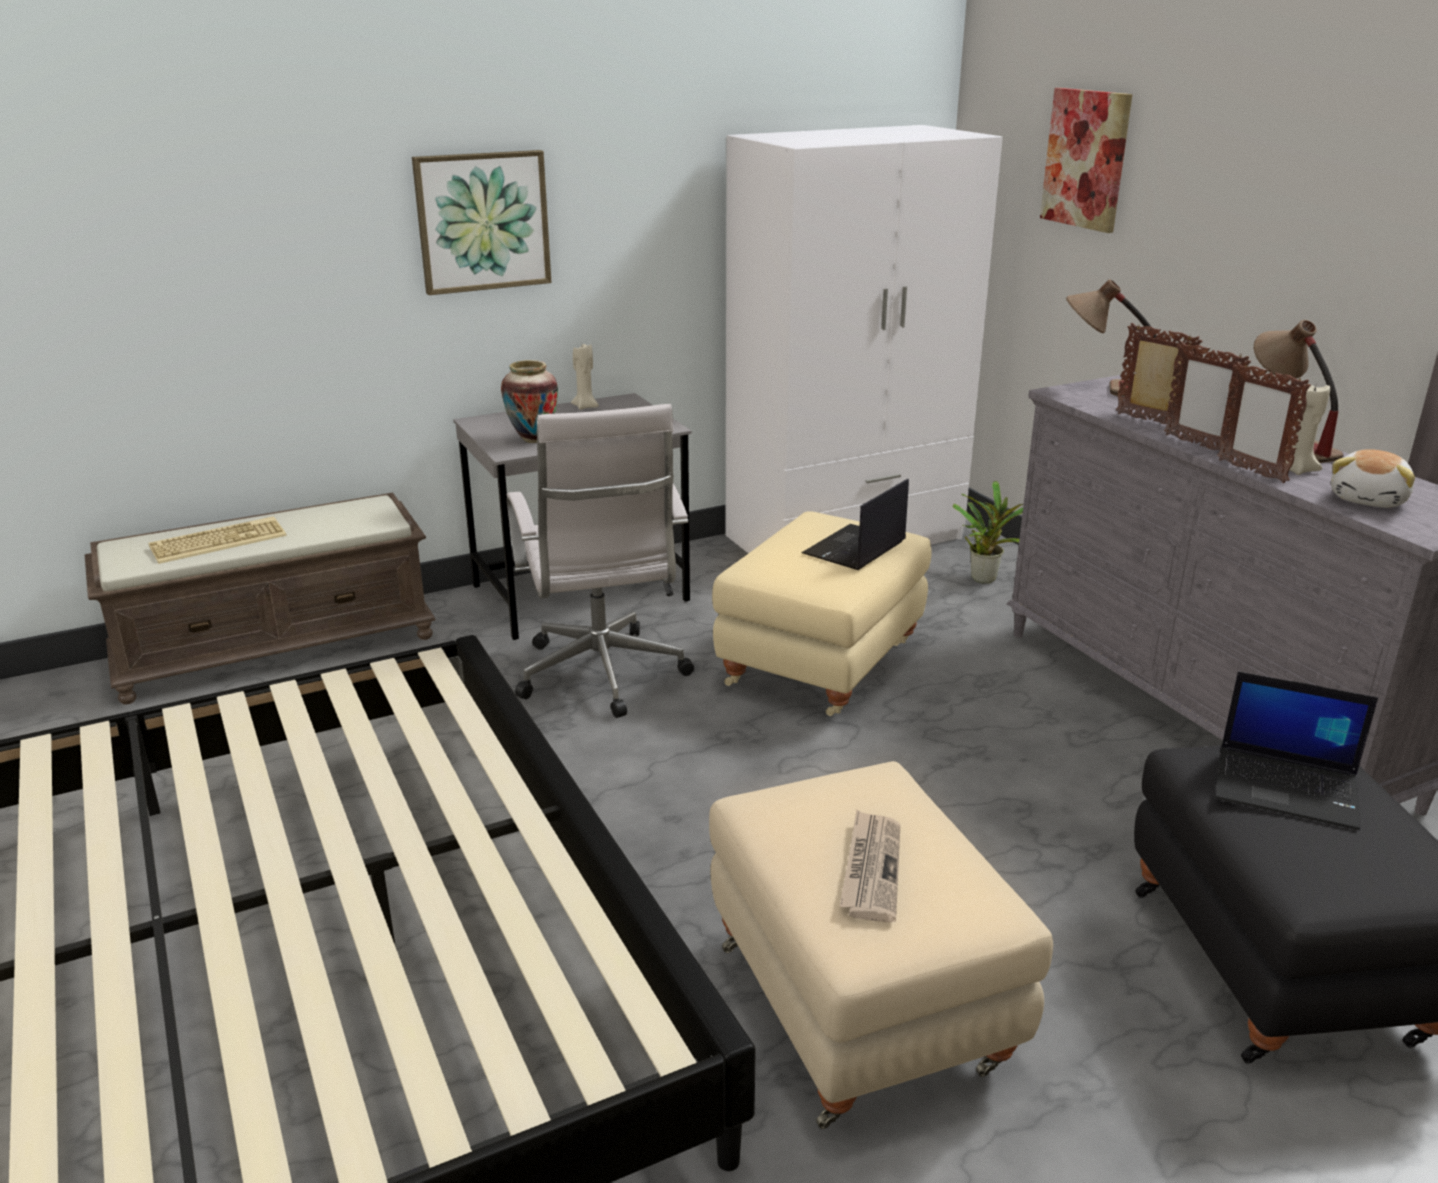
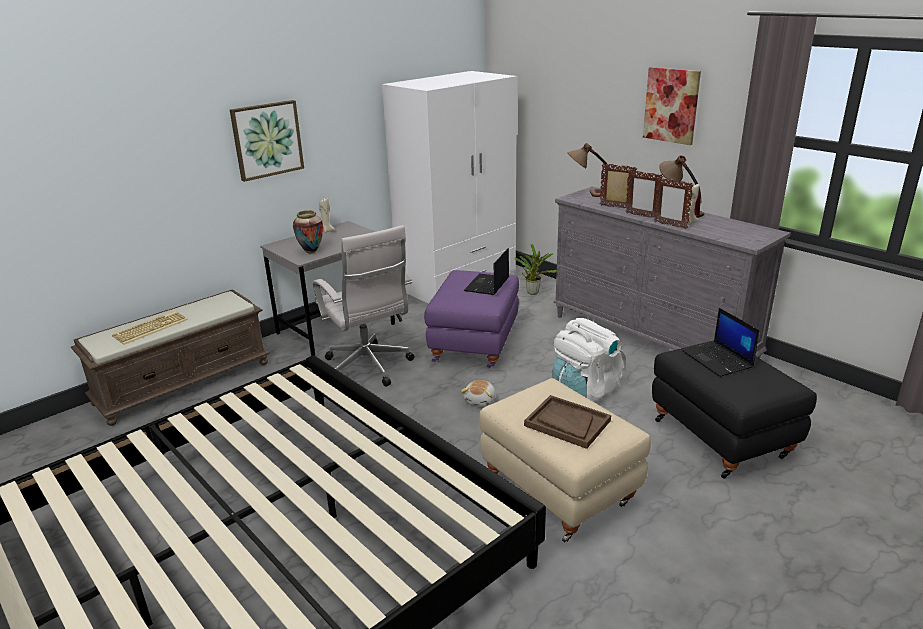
camera: 15 degrees left, 0 degrees up
(822, 667) = (475, 346): beige ottoman -> purple ottoman
(871, 868) = (567, 423): newspaper -> brown tray
(1006, 797) = (584, 390): none -> white backpack
(1086, 159) = (558, 84): picture -> picture (671, 105)
(1288, 788) = (718, 360): laptop -> laptop turned 60 degrees clockwise
(1369, 499) = (722, 232): plush toy -> plush toy (481, 401)

